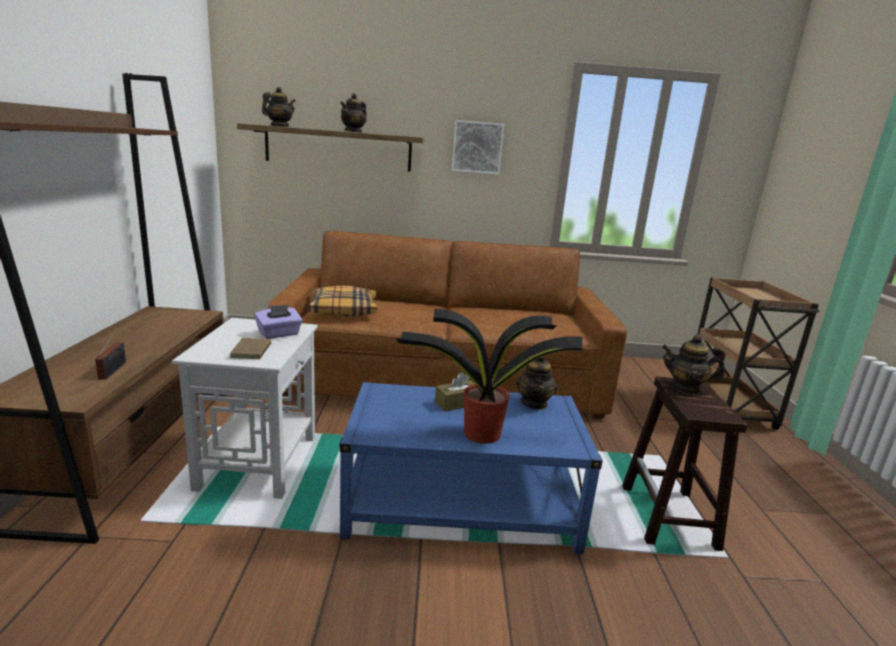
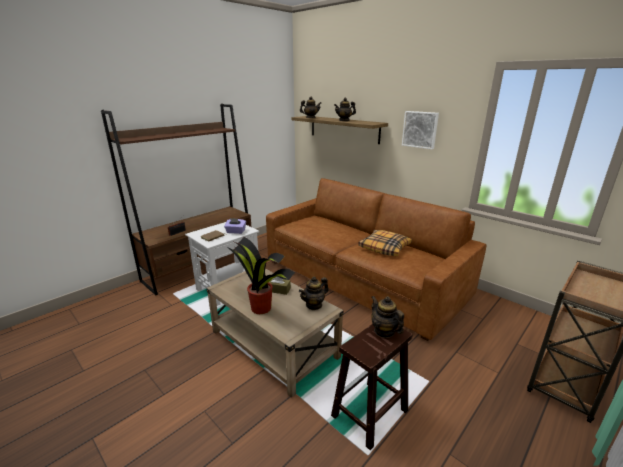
camera: 45 degrees right, 5 degrees up
(343, 310) = (304, 225): pillow -> pillow (385, 248)
(461, 505) = (274, 344): blue coffee table -> beige coffee table

